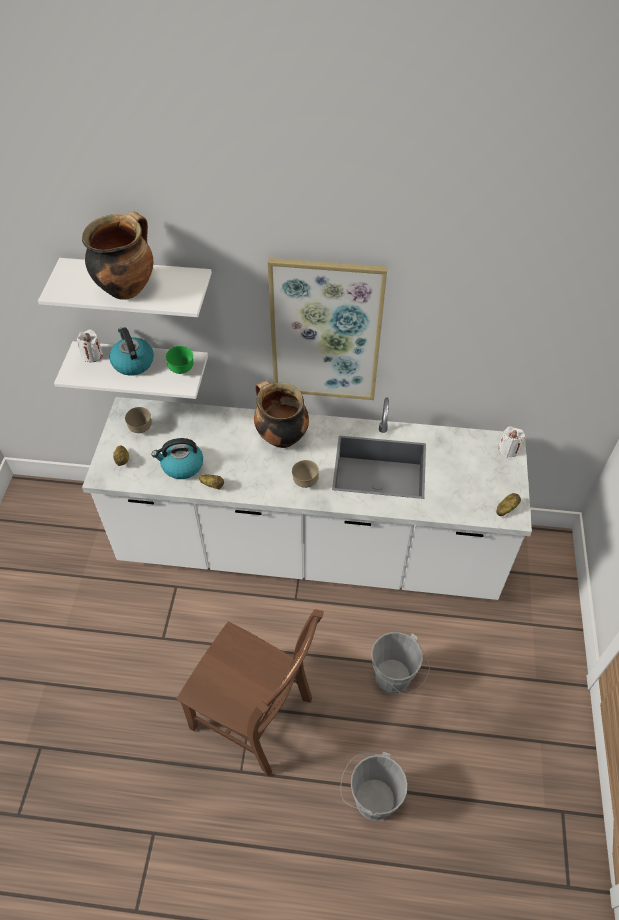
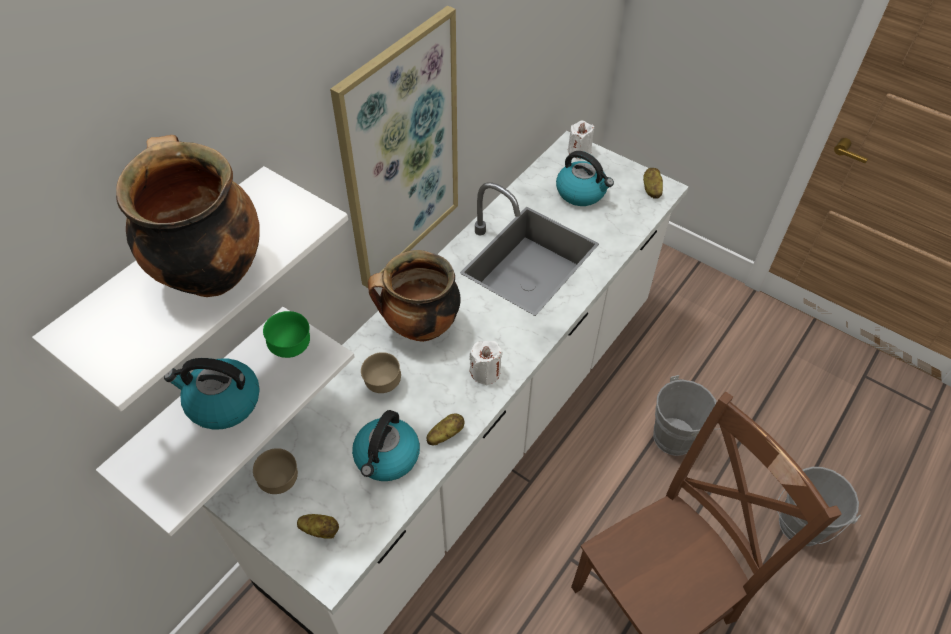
camera: 60 degrees left, 0 degrees up
(92, 355) = (156, 451): white candle -> white candle (485, 372)
(305, 482) = (507, 335): brown bowl -> brown bowl (383, 384)
(466, 468) = (581, 192): none -> kettle

